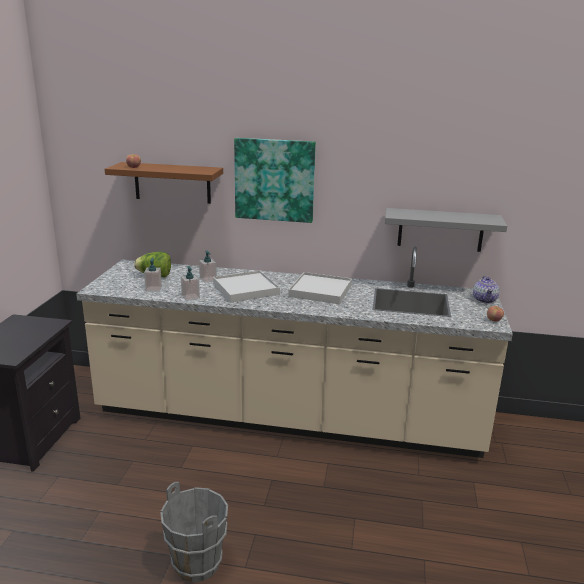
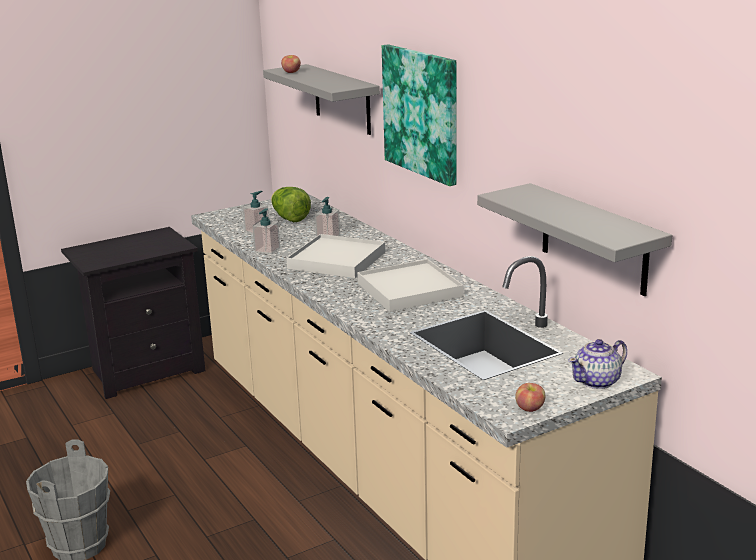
camera: 50 degrees right, 0 degrees up
(172, 183) = (342, 99): brown shelf -> grey shelf

